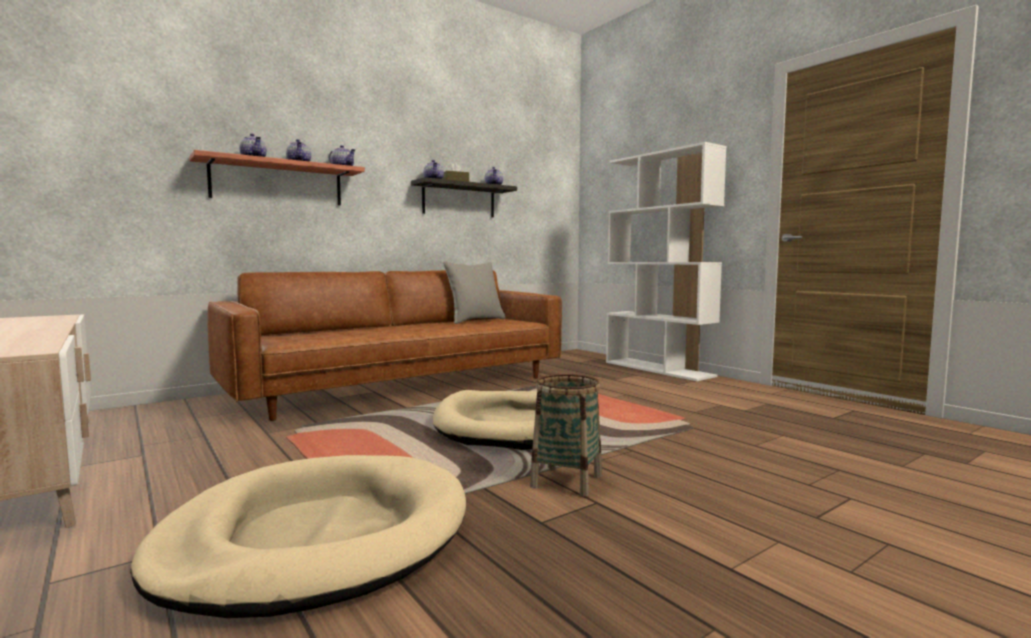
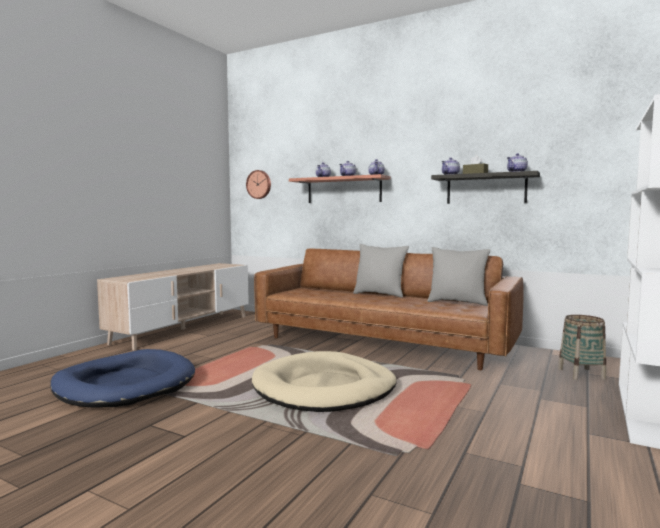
camera: 65 degrees right, 0 degrees up
(71, 150) = (259, 184): none -> wall clock
(316, 538) = (125, 384): beige dog bed -> blue dog bed
(385, 326) = (380, 294): none -> grey pillow
(566, 481) = (218, 421): basket -> basket (581, 374)

